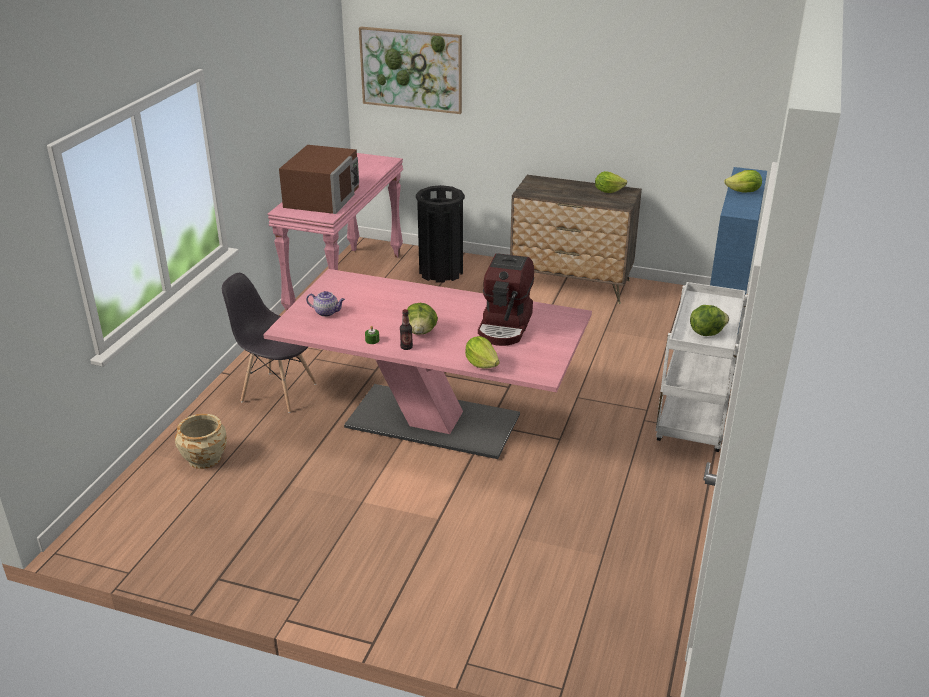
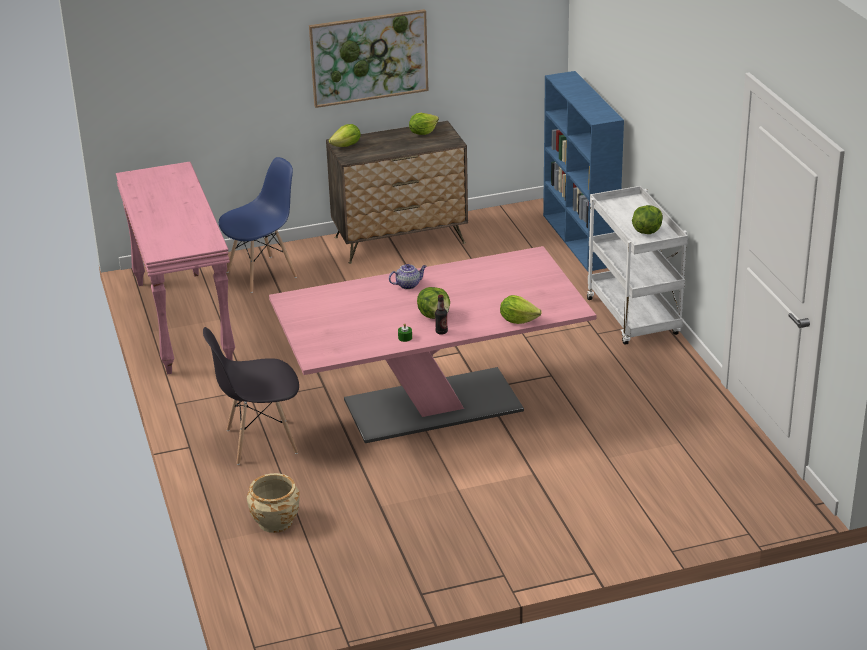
camera: 35 degrees left, 0 degrees up
(322, 197) = (175, 227): brown microwave -> none
(327, 312) = (330, 331): teapot -> teapot (408, 285)
(411, 69) = (177, 60): picture -> picture (369, 57)
(441, 272) = (262, 274): black trash can -> blue chair
(506, 326) = (495, 284): coffee machine -> none
(743, 192) = (583, 97): lettuce -> lettuce (346, 146)

